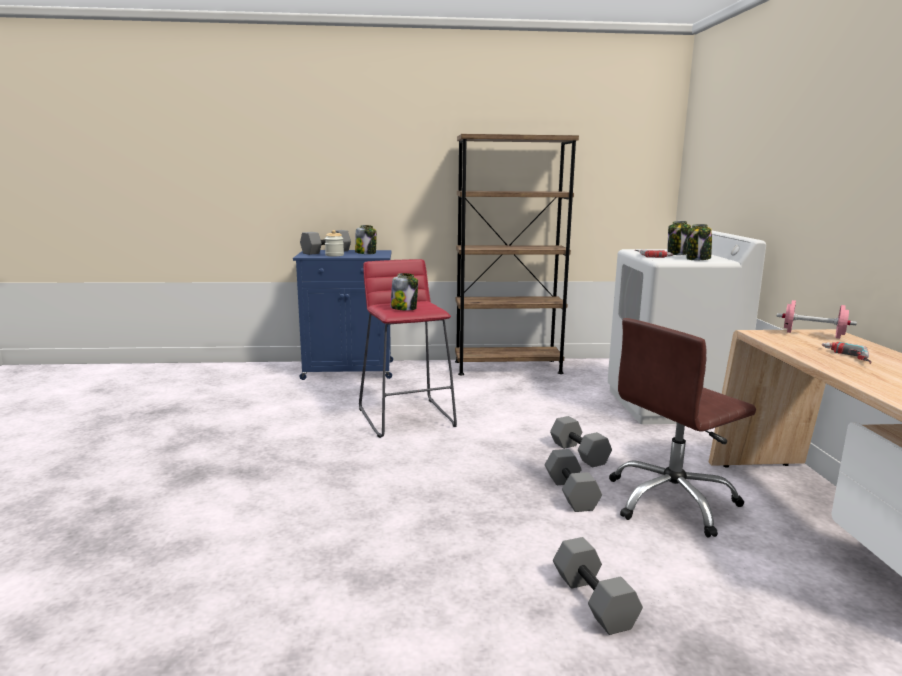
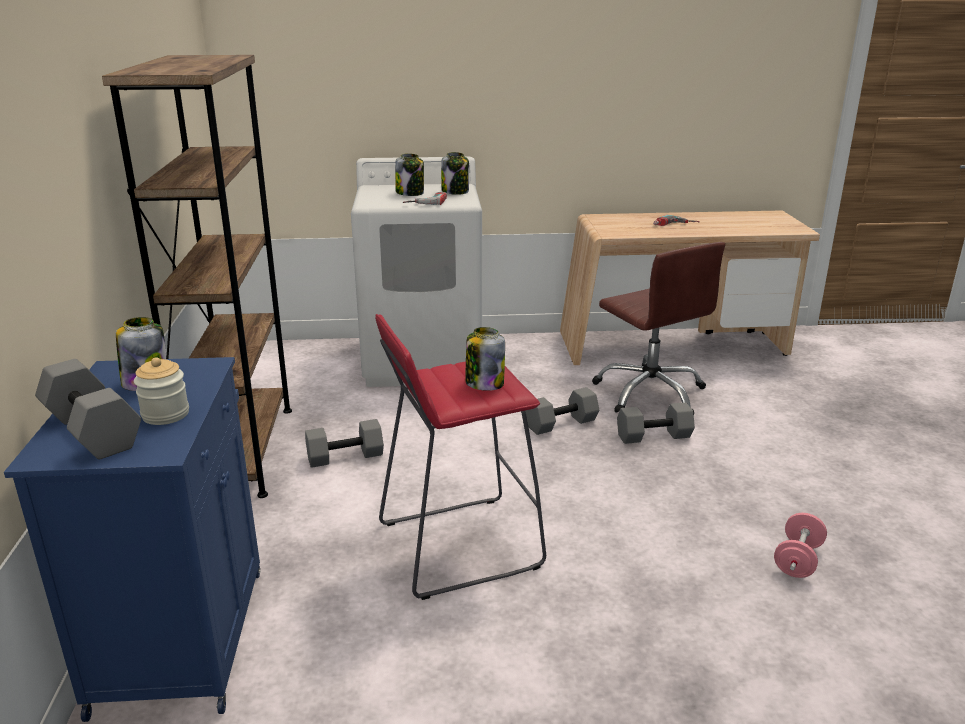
camera: 90 degrees left, 10 degrees up
(595, 601) = (817, 442): grey dumbbell -> grey dumbbell (346, 456)
(812, 335) = (608, 222): pink dumbbell -> pink dumbbell (797, 560)

